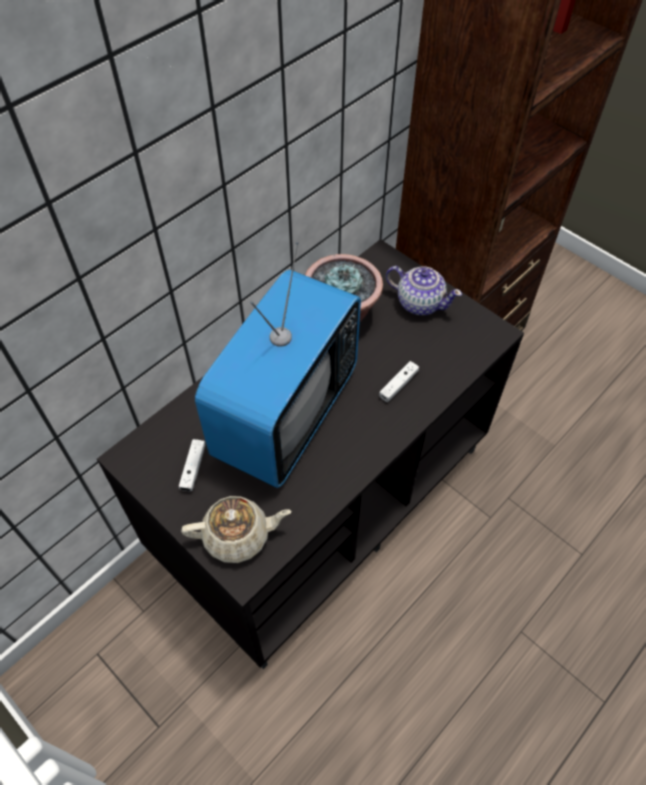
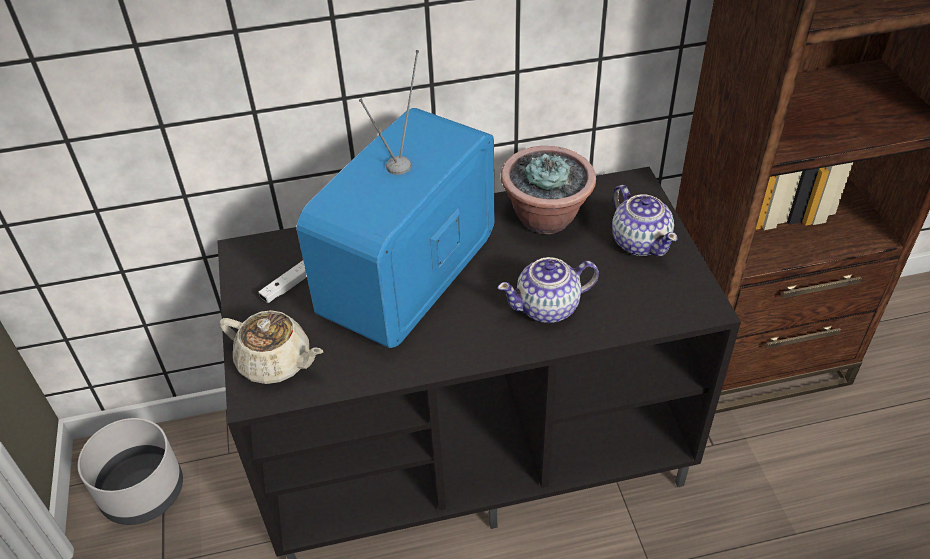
camera: 35 degrees right, 10 degrees down
(95, 684) = (141, 492): none -> grey planter
(285, 414) = (411, 281): television -> television turned 150 degrees clockwise
(398, 385) = (548, 307): white game controller -> teapot

